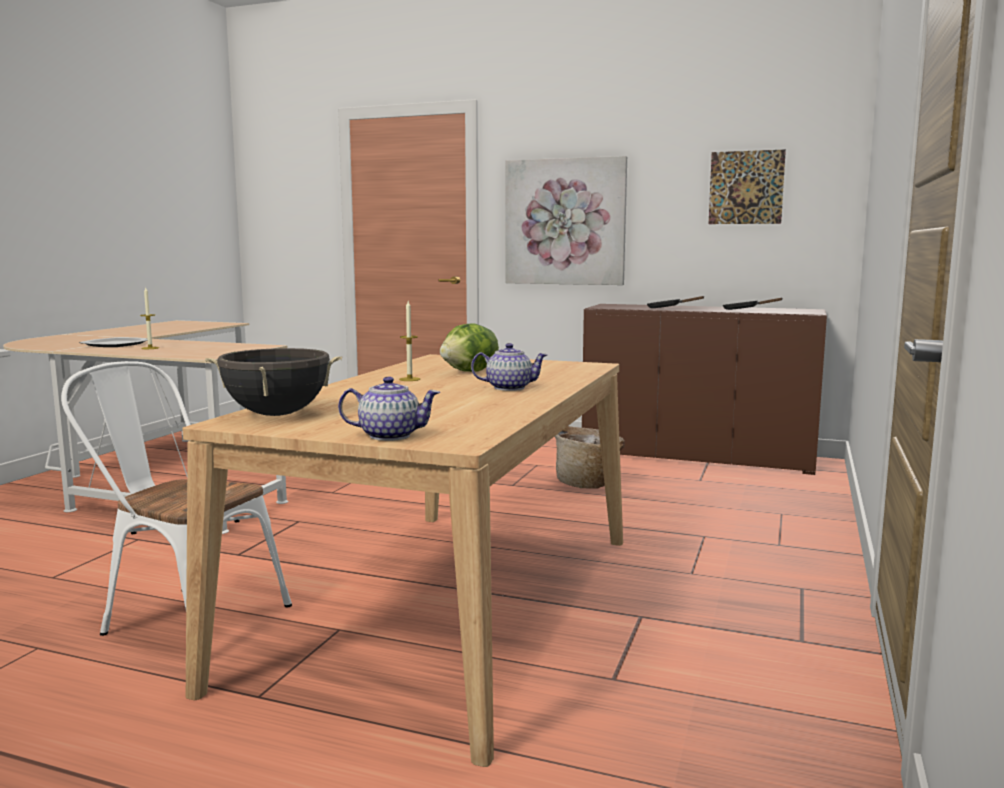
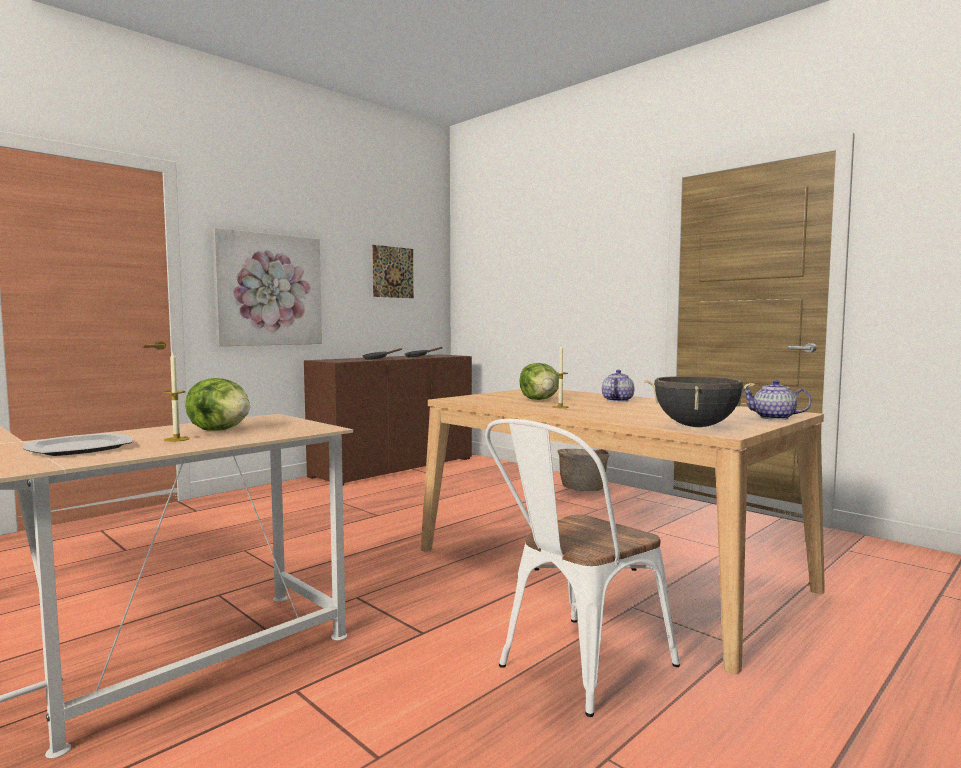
camera: 65 degrees left, 5 degrees down
(192, 348) = (221, 430): none -> lettuce
(389, 435) = (774, 418): teapot -> teapot turned 90 degrees counterclockwise
(588, 484) = (409, 498): basket -> basket (583, 488)

